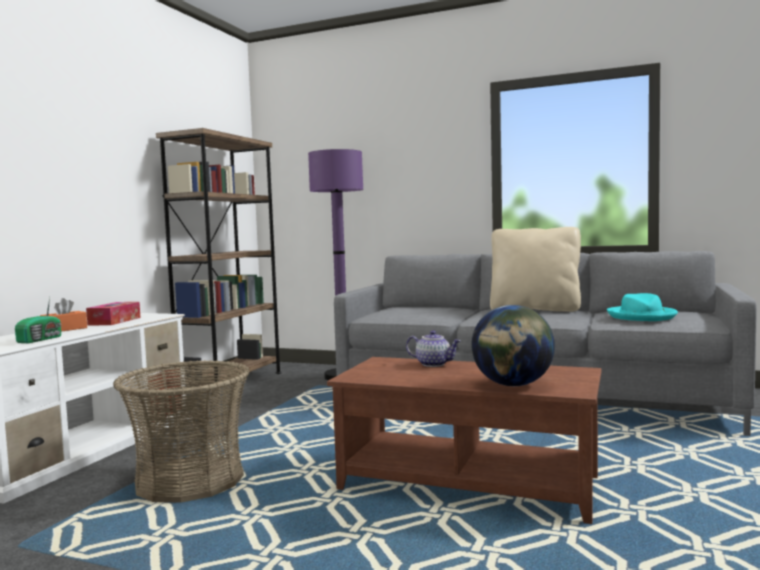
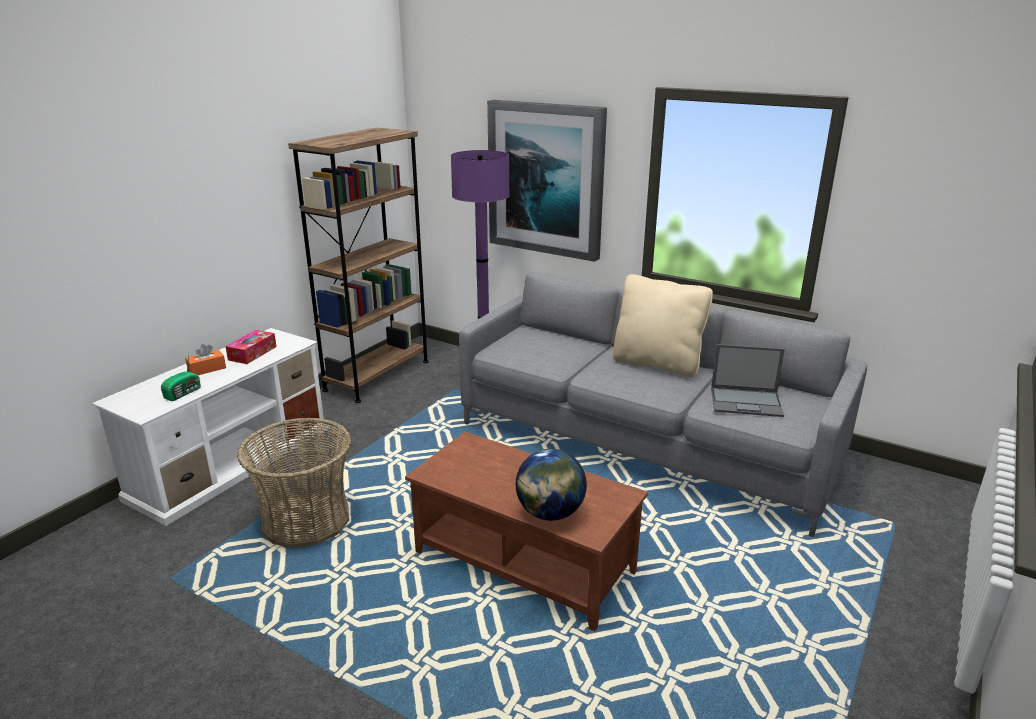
camera: 10 degrees right, 20 degrees up
(393, 179) = (546, 179): none -> picture
(434, 364) = (508, 458): teapot -> none
(642, 316) = (747, 402): turquoise hat -> laptop

